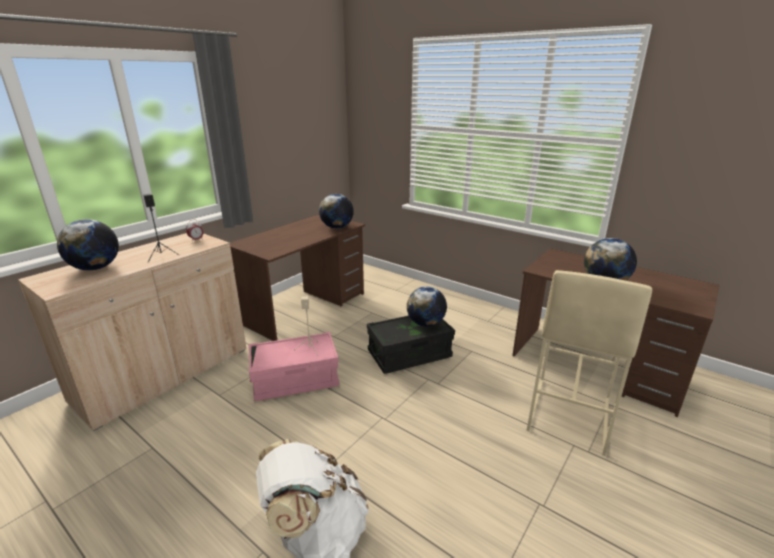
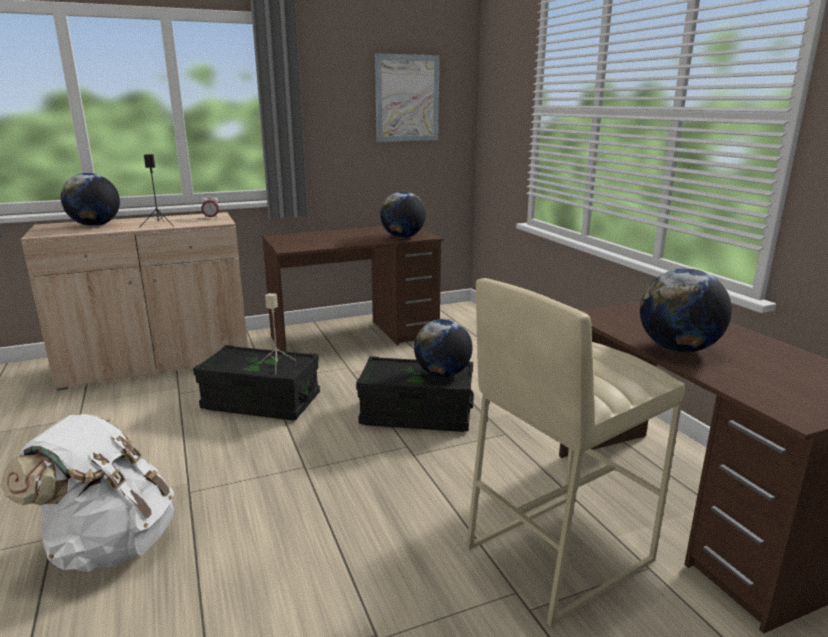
camera: 30 degrees right, 5 degrees down
(295, 380) = (261, 402): pink storage box -> black storage box
(305, 118) = (407, 98): none -> picture

